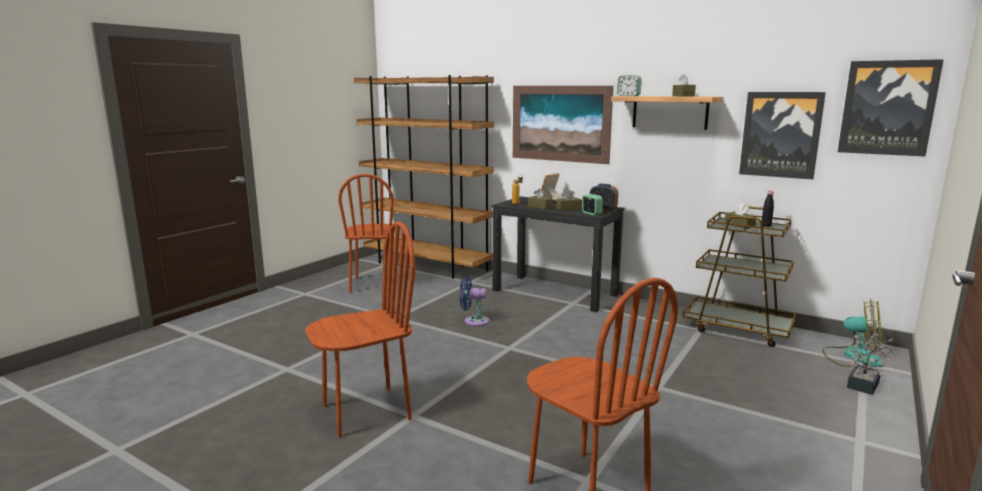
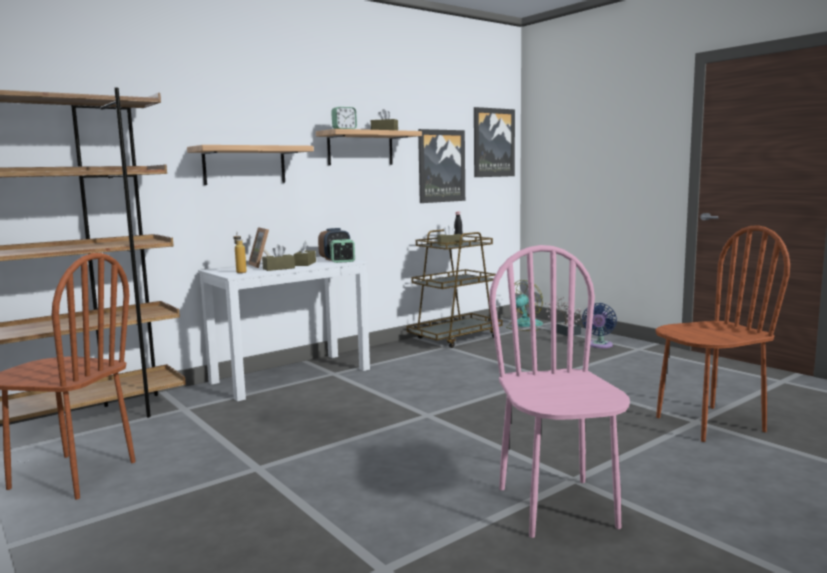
camera: 70 degrees left, 5 degrees down
(366, 412) = (558, 507): brown chair -> pink chair
(474, 321) = (331, 422): blue fan -> blue fan (599, 345)
(555, 292) = (291, 375): black desk -> white desk
(560, 123) = (244, 165): picture -> shelf

